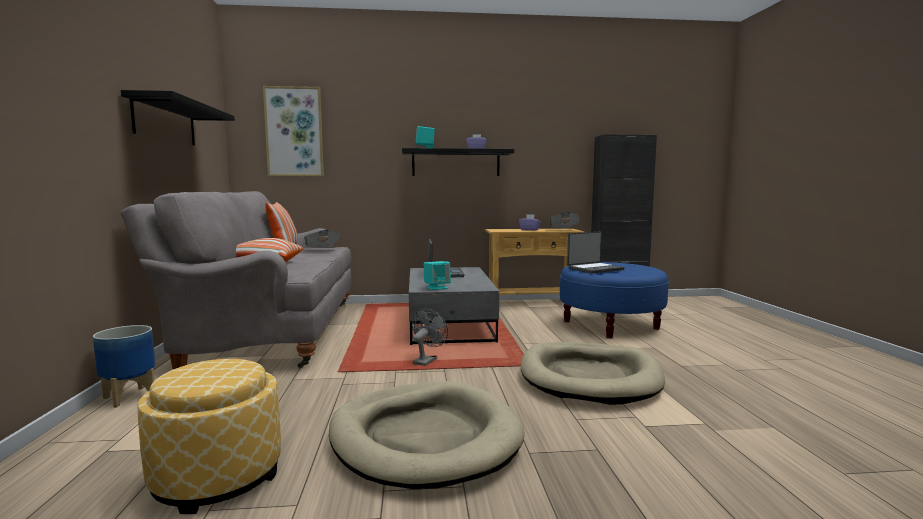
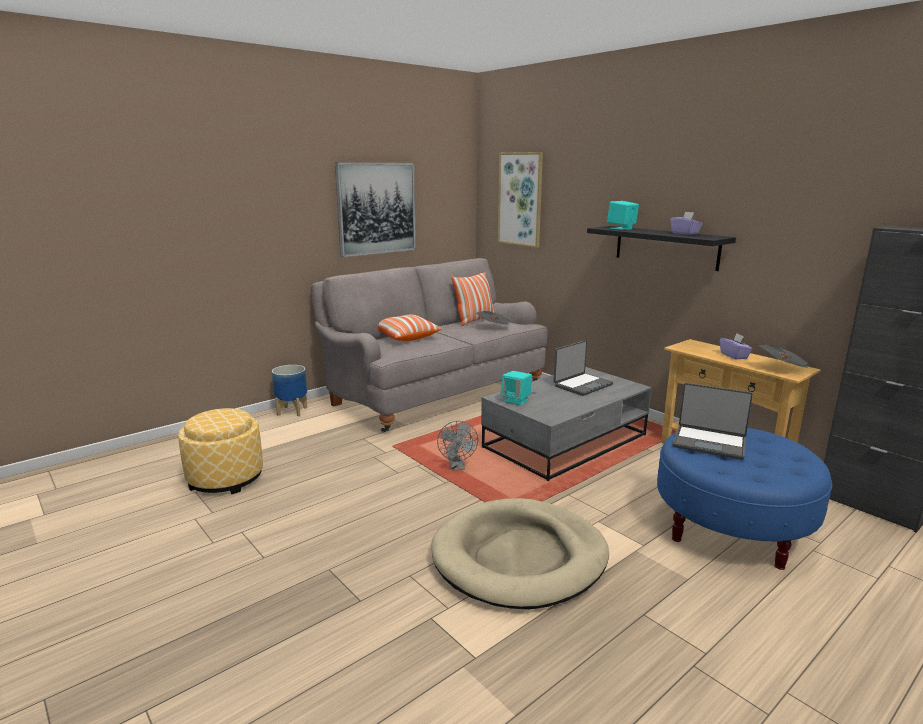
camera: 55 degrees right, 10 degrees up
(165, 122) = (376, 208): black shelf -> picture
(424, 438) = (316, 520): beige dog bed -> none
(427, 360) = (457, 467): grey fan -> grey fan turned 90 degrees clockwise

